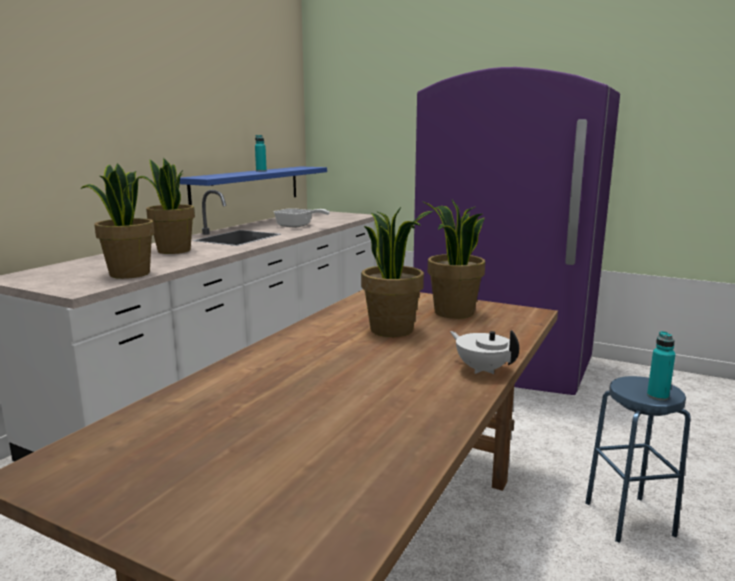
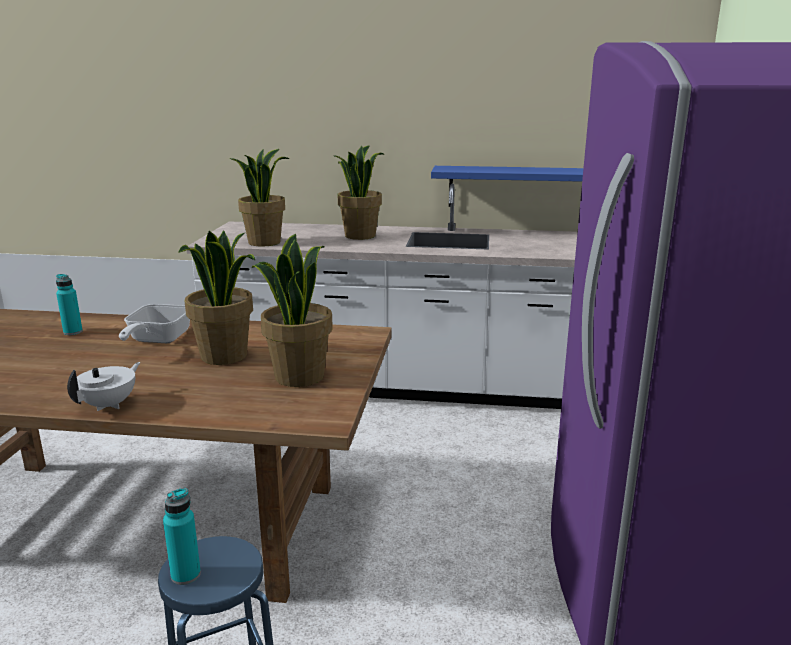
camera: 70 degrees right, 5 degrees up
(261, 171) = (560, 169): turquoise bottle -> turquoise bottle (73, 332)
(297, 226) = (545, 247): frying pan -> frying pan (156, 340)

